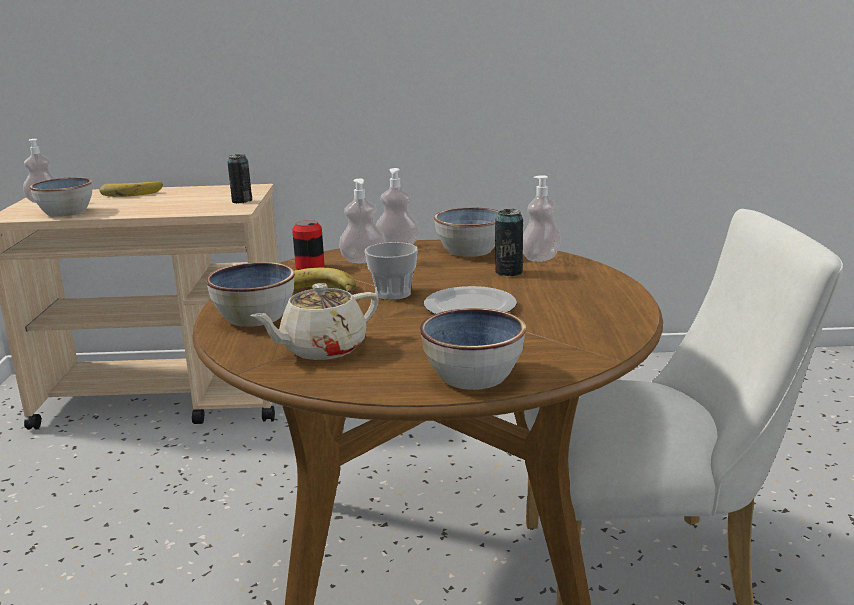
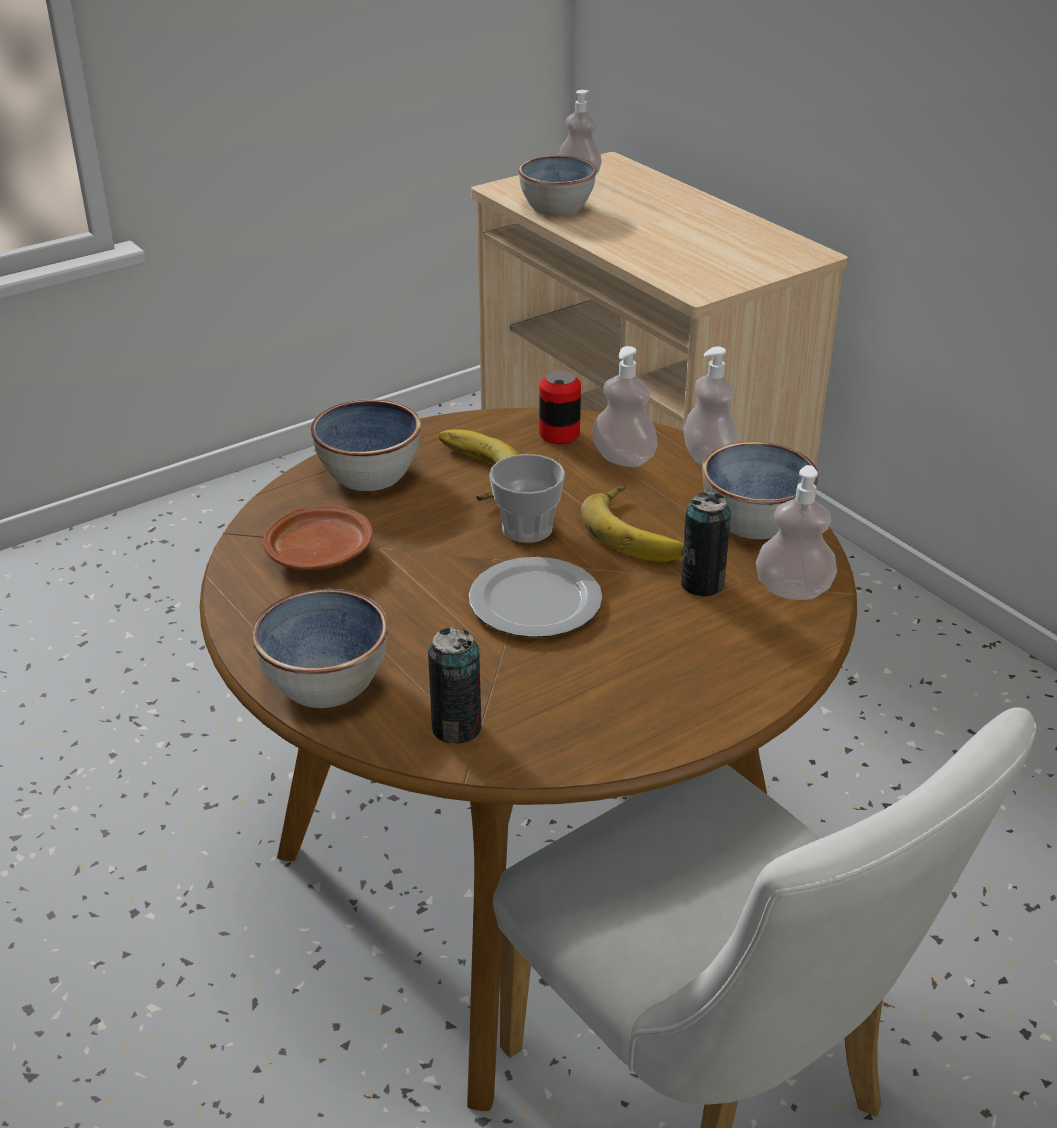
camera: 55 degrees right, 15 degrees up
(132, 192) = (679, 198): banana -> banana (638, 531)
(242, 201) = (738, 277): can -> can (456, 728)
(322, 349) = (320, 554): beige teapot -> brown plate

